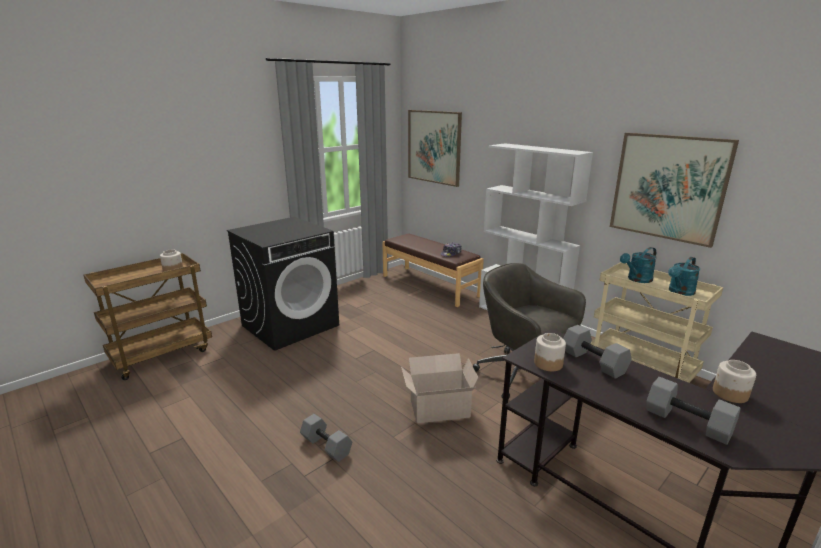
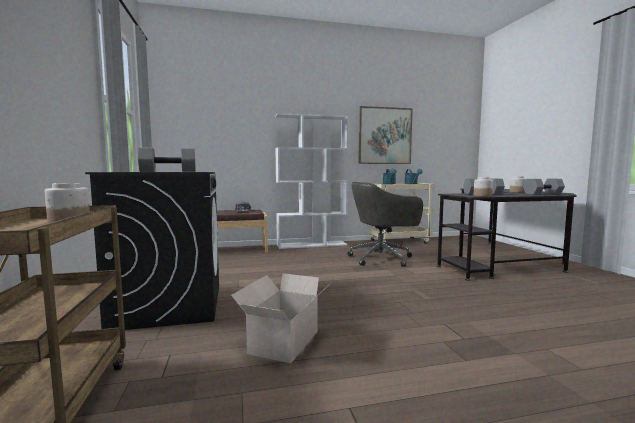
camera: 60 degrees left, 15 degrees down
(325, 446) = (424, 323): grey dumbbell -> grey dumbbell (168, 171)
(434, 147) = (195, 123): picture -> none
(437, 408) = (399, 281): cardboard box -> cardboard box (283, 342)

